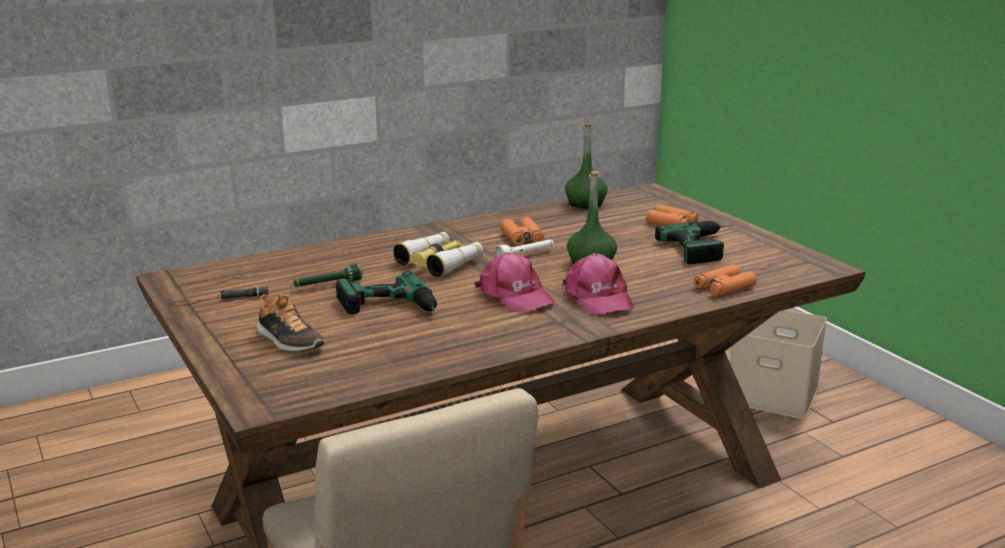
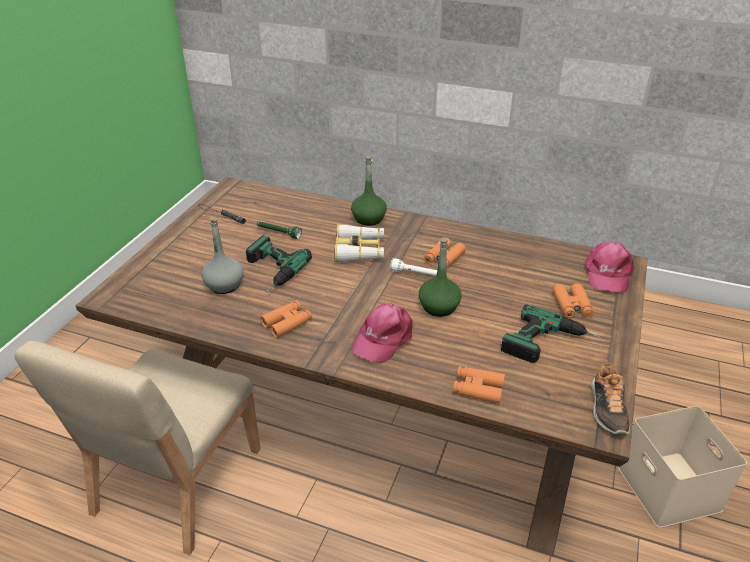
camera: 50 degrees right, 15 degrees up
(289, 341) = (192, 262): shoe -> shoe (607, 409)
(372, 337) = (224, 285): none -> grey bottle
(500, 328) = (287, 323): none -> orange binoculars
(514, 295) = (343, 303): pink cap -> pink cap (607, 273)
(585, 203) = (548, 250): green bottle -> green bottle (368, 219)

